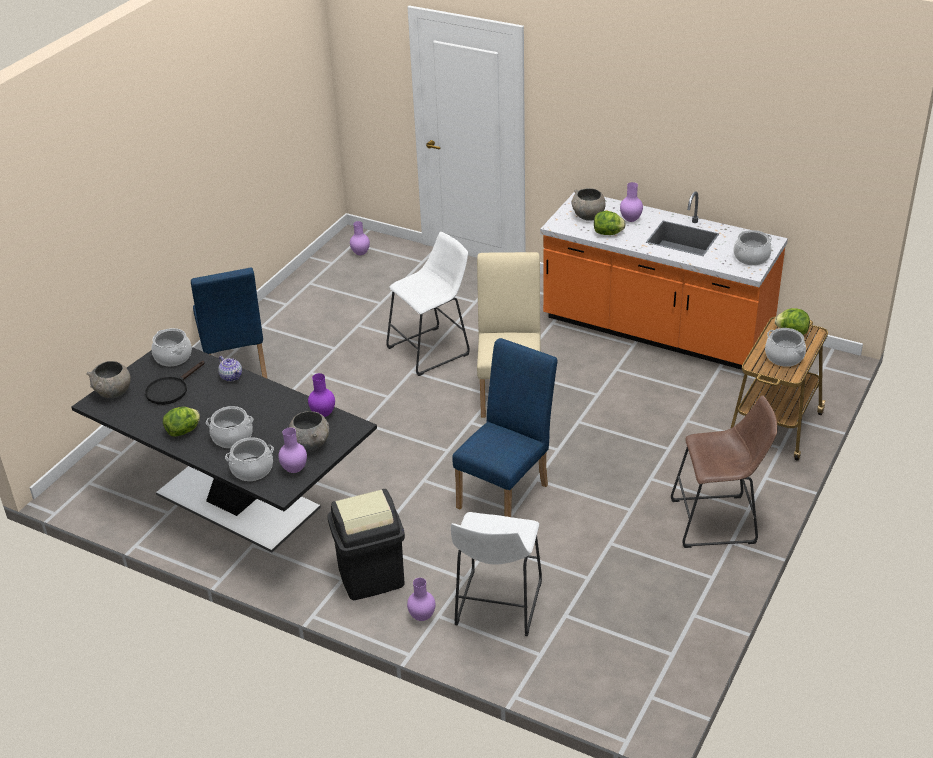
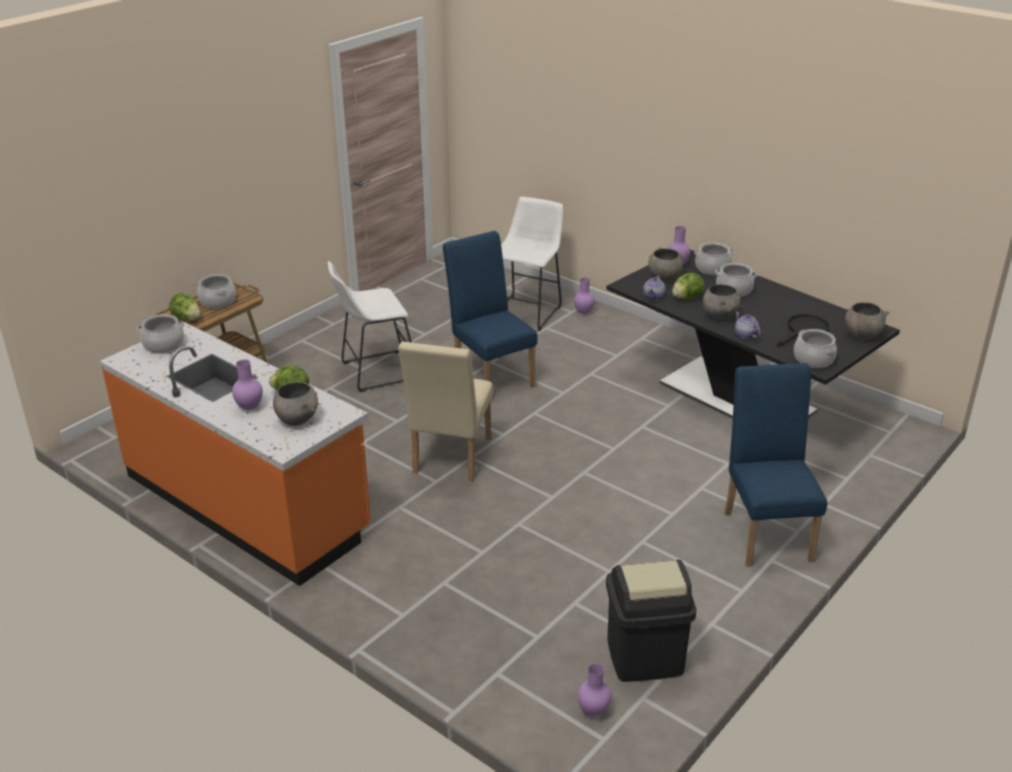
camera: 170 degrees left, 5 degrees down
(184, 431) = (779, 299): lettuce -> lettuce (686, 298)
(254, 397) = (719, 316): none -> grey bowl
(322, 414) = (654, 296): purple vase -> teapot
(371, 576) = (618, 337): black trash can -> black trash can (644, 658)
(432, 350) = (520, 520): white stool -> white stool (375, 372)
(507, 492) = (491, 375): blue chair -> blue chair turned 105 degrees clockwise
(719, 521) = (332, 336): brown stool -> none

